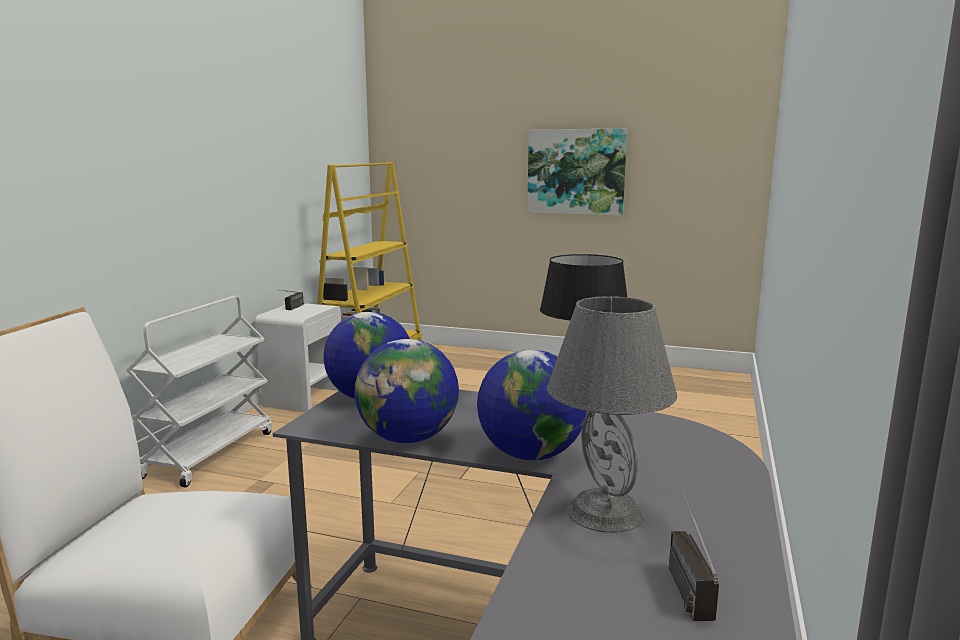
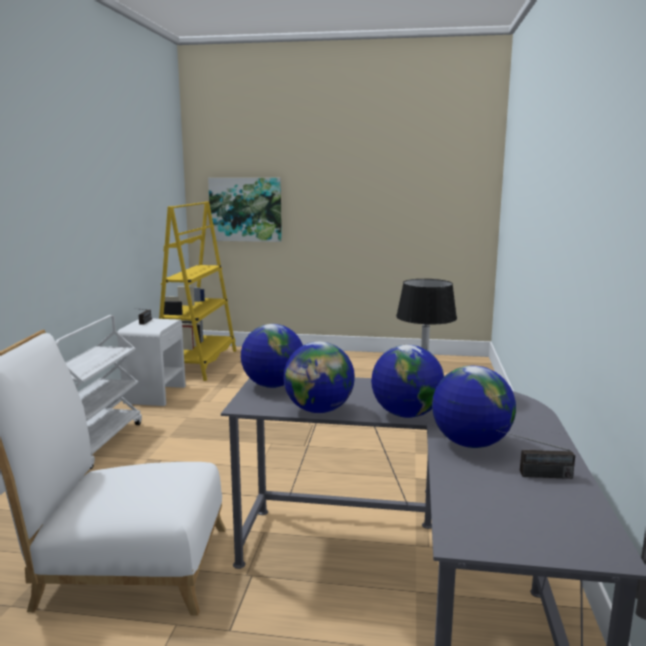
camera: 10 degrees left, 0 degrees up
(576, 172) = (356, 208): picture -> picture (245, 209)
(603, 511) = (470, 443): grey table lamp -> globe
(681, 579) = (532, 475): radio -> radio turned 75 degrees counterclockwise

